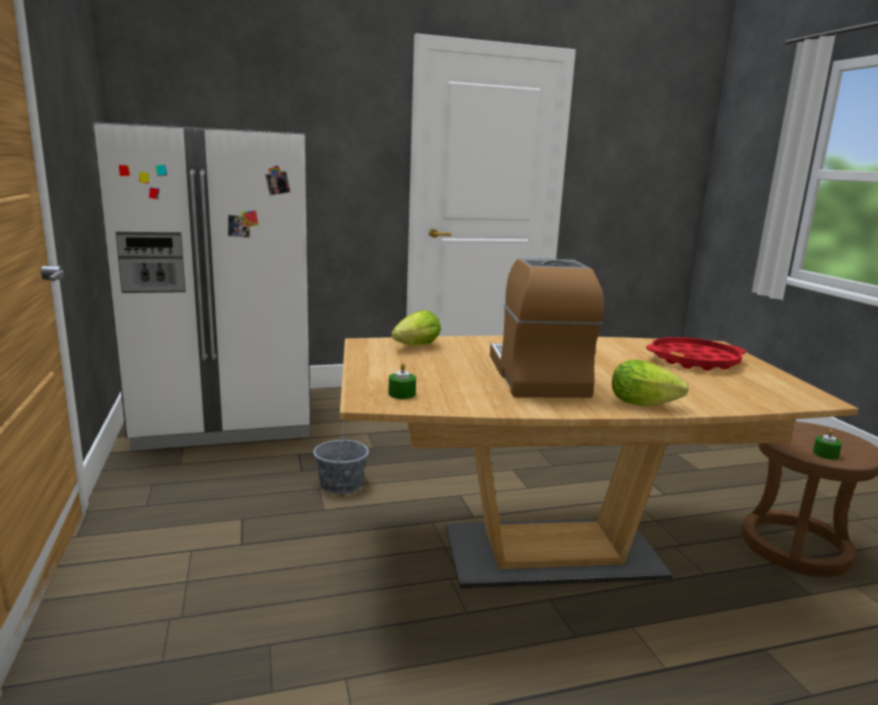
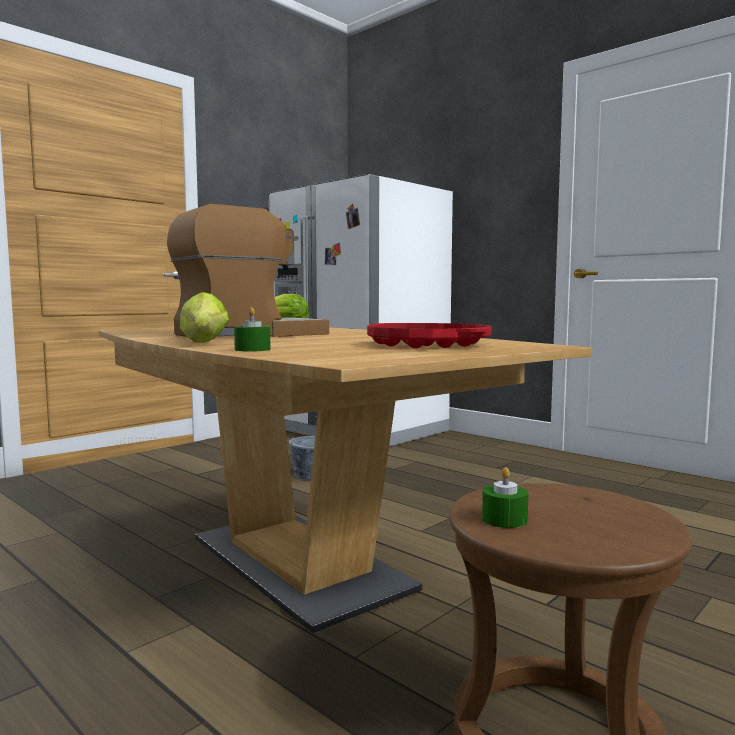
camera: 60 degrees right, 10 degrees down
(402, 394) = (150, 330): green candle -> green candle (252, 349)

